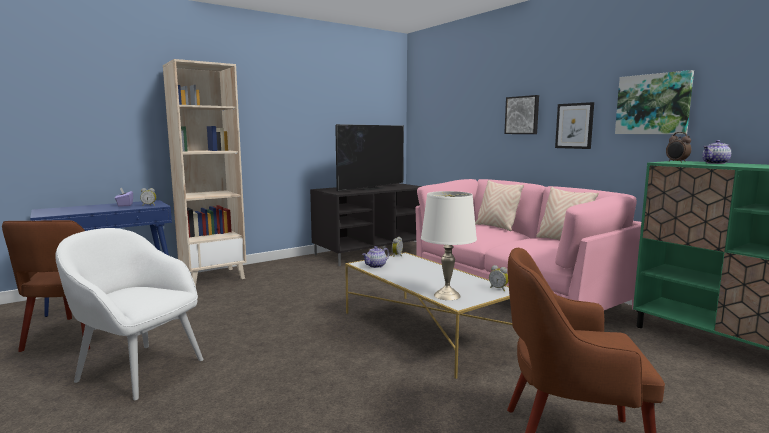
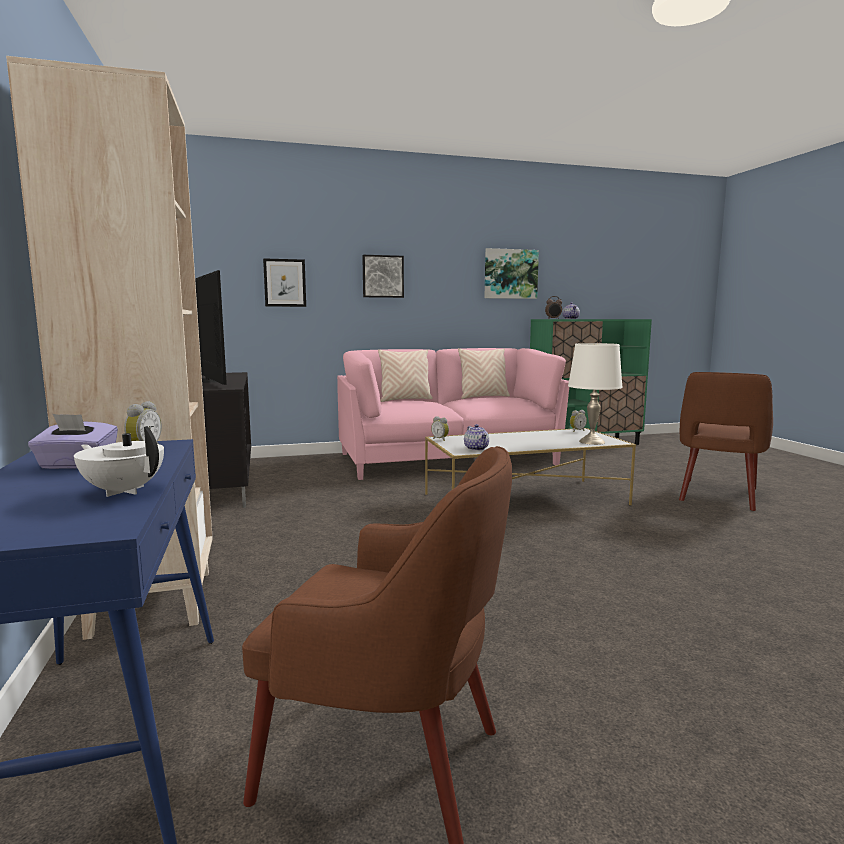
camera: 70 degrees left, 0 degrees up
(83, 211) = (124, 491): none -> white teapot
(139, 369) = (597, 660): white armchair -> none
(574, 126) = (444, 290): picture -> picture (285, 283)

